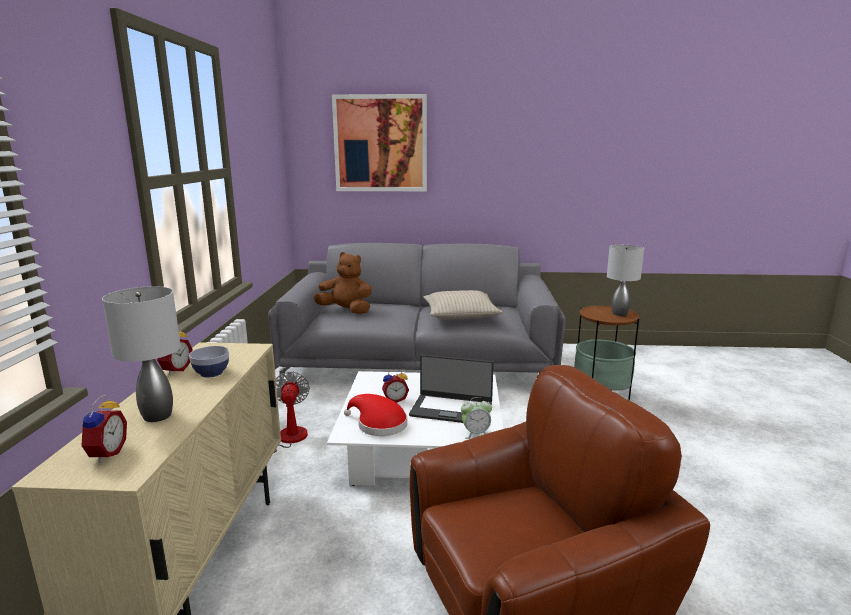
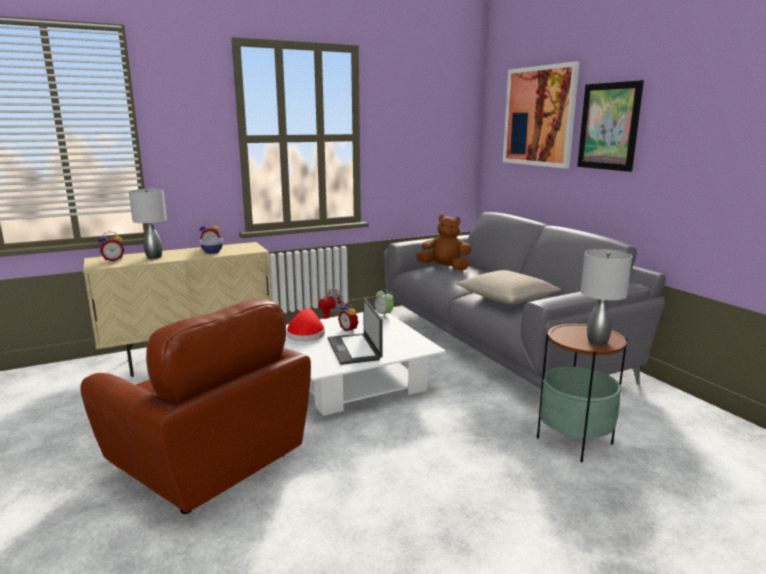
camera: 60 degrees right, 0 degrees up
(346, 311) = (445, 268): brown plush toy -> brown plush toy turned 60 degrees counterclockwise
(467, 152) = (609, 126): none -> picture
(476, 433) = (324, 364): alarm clock -> alarm clock (383, 315)

